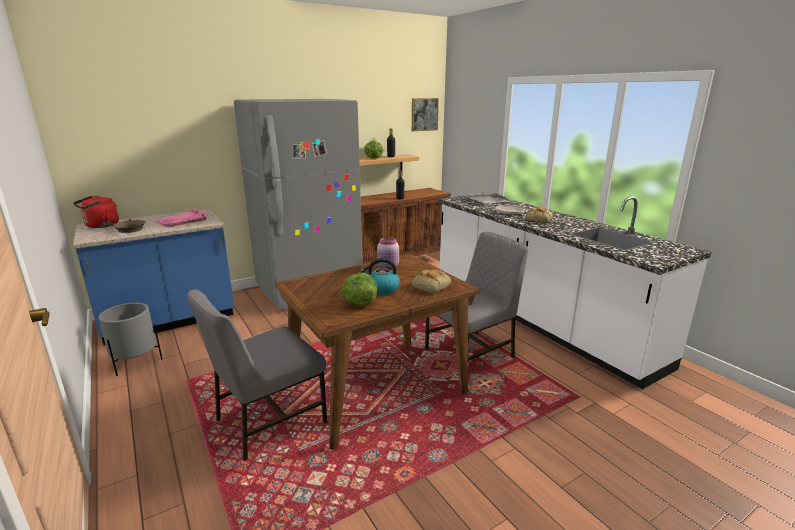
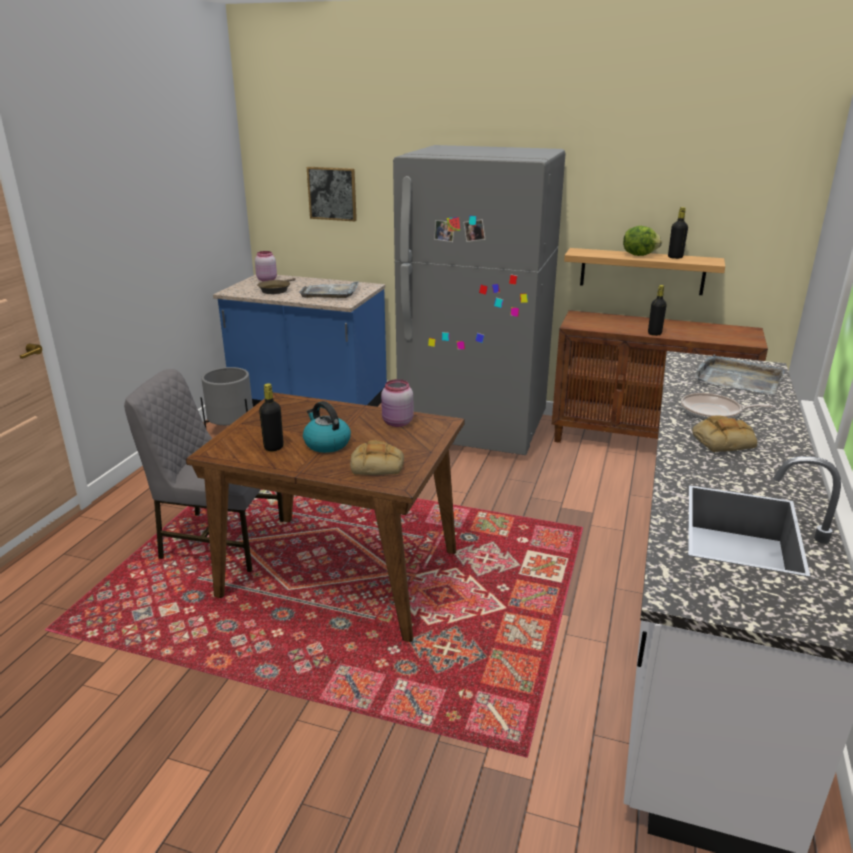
camera: 50 degrees right, 5 degrees up
(100, 226) = (266, 280): red kettle -> pink jar
(182, 220) = (330, 292): pink tray -> grey tray
(359, 303) = (273, 447): lettuce -> black bottle
(424, 114) = (776, 187): picture -> picture (332, 193)
(471, 354) = (504, 608): grey chair -> none

